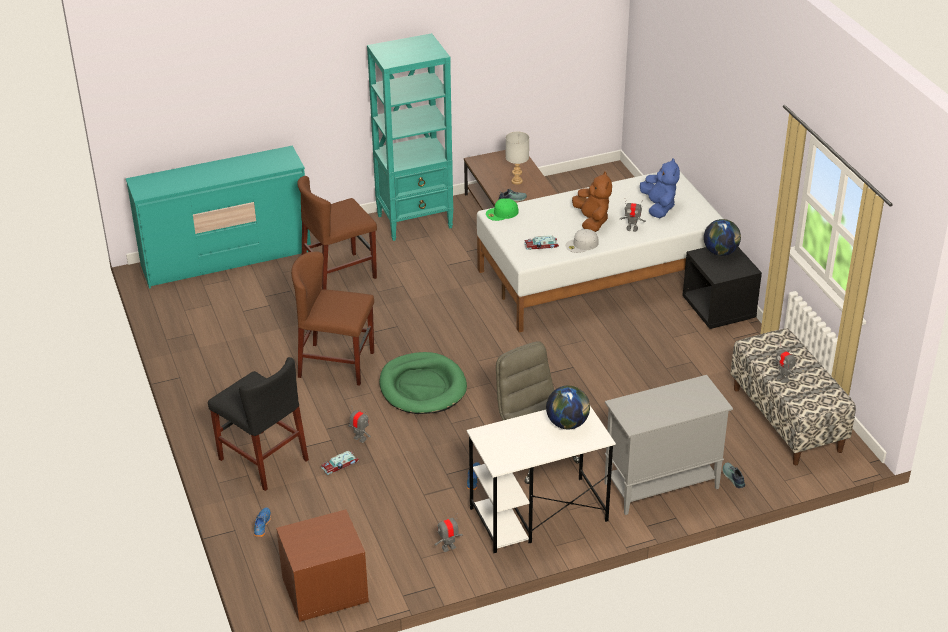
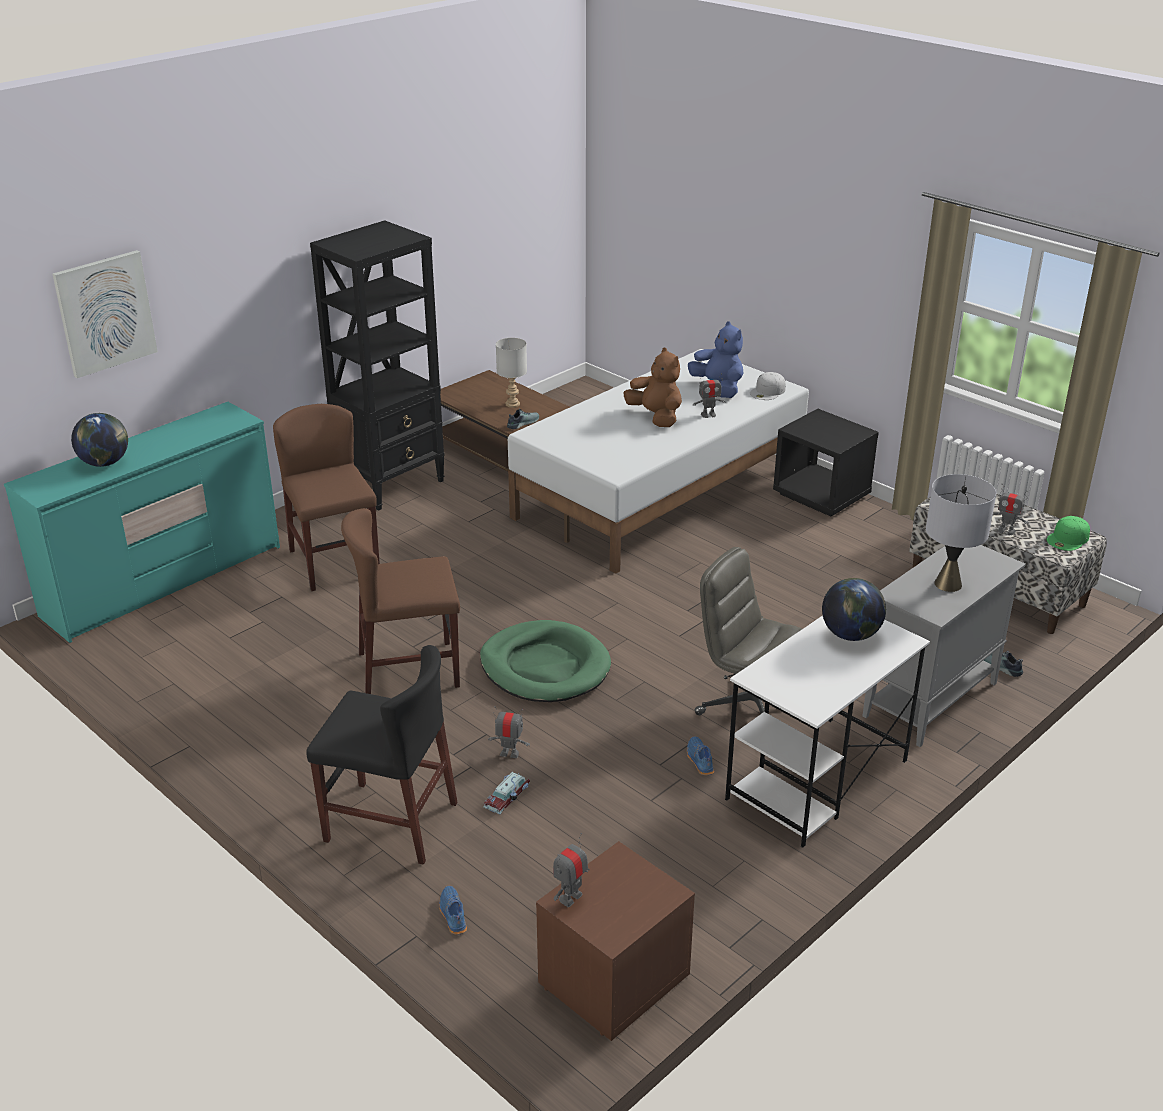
camera: 25 degrees left, 5 degrees down
(207, 79) = (105, 313): none -> picture
(339, 274) = (334, 563): brown chair -> brown chair turned 120 degrees clockwise
(415, 221) = (392, 484): turquoise bookcase -> black bookcase
(448, 547) = (738, 859): toy robot -> toy robot (570, 898)
(502, 213) = (541, 431): green cap -> green cap (1068, 539)
(542, 246) = (620, 454): toy car -> none
(582, 245) = (666, 442): white cap -> white cap (768, 391)
(663, 407) = (948, 584): none -> grey table lamp
(720, 252) = (816, 422): globe -> globe (105, 463)

